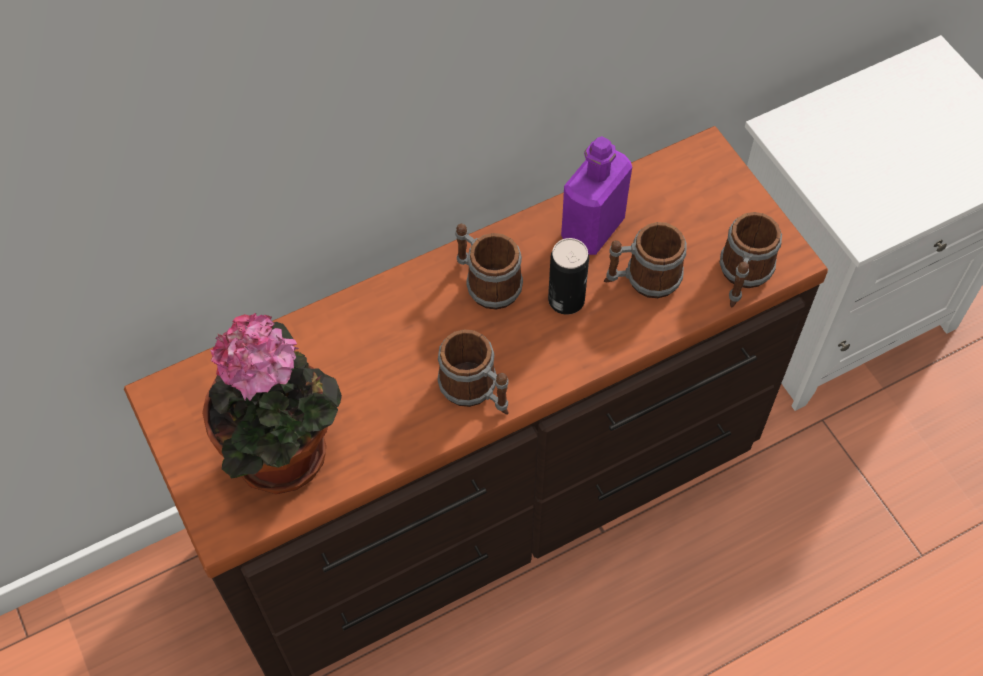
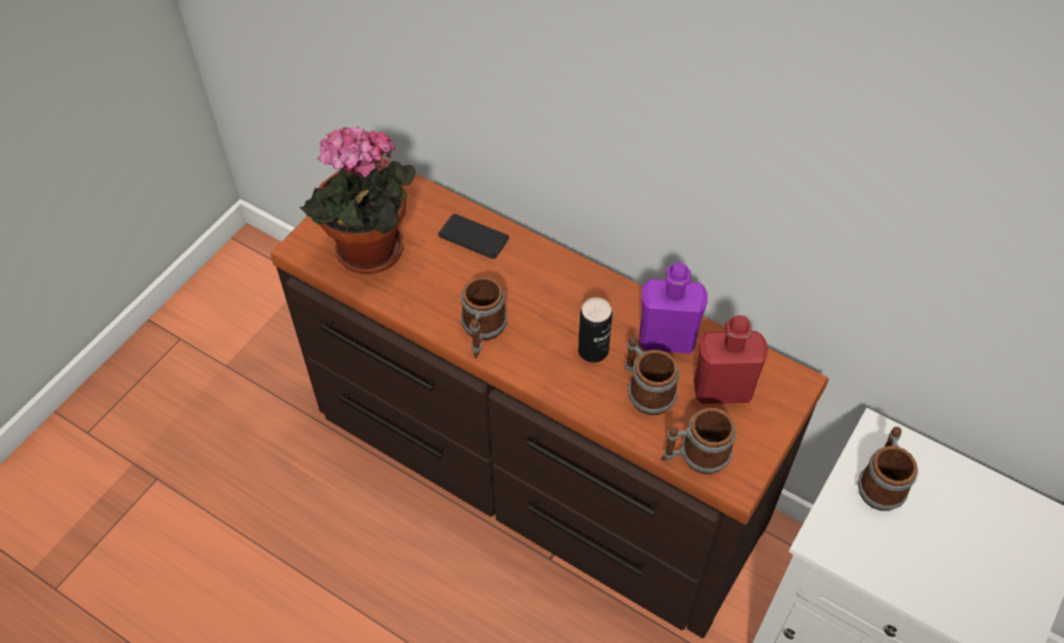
camera: 60 degrees right, 5 degrees down
(338, 338) = (473, 237): none -> phone
(486, 282) = (574, 297): mug -> mug (880, 482)
(680, 215) = (722, 390): none -> red bottle

